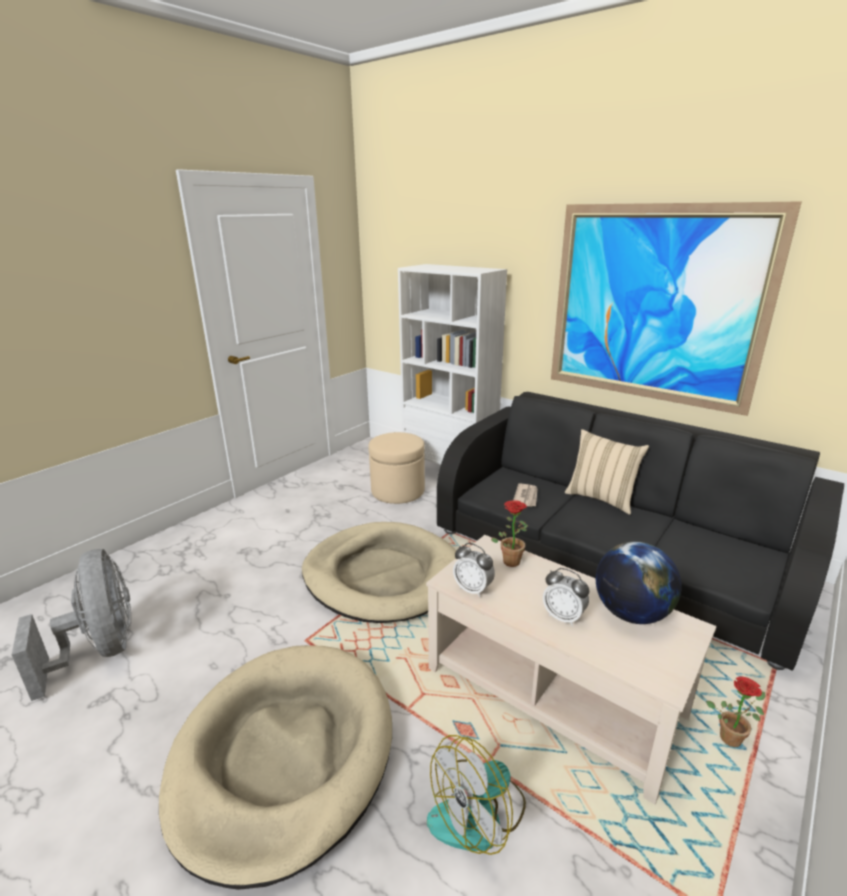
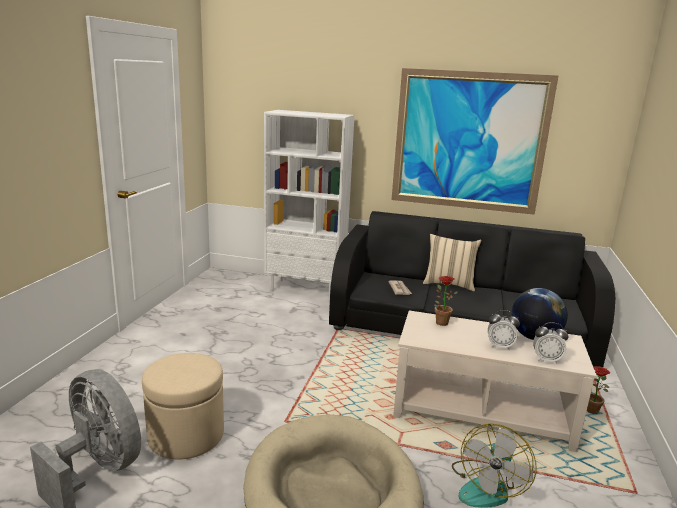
camera: 25 degrees left, 5 degrees down
(382, 575) = (309, 367): beige dog bed -> none
(398, 491) = (271, 306): beige ottoman -> beige ottoman (186, 435)
(473, 589) = (433, 342): alarm clock -> alarm clock (546, 360)

